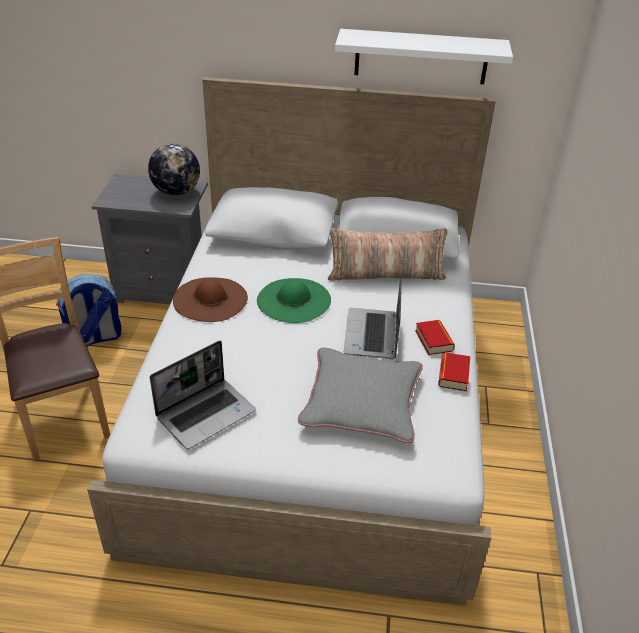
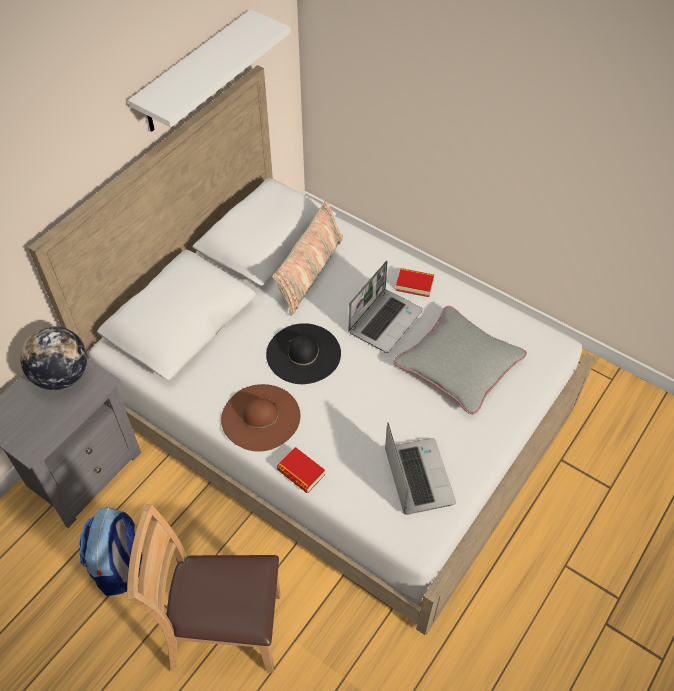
camera: 60 degrees left, 15 degrees up
(293, 300) = (303, 354): green hat -> black hat
(372, 335) = (385, 320): laptop -> laptop turned 90 degrees counterclockwise
(453, 375) = (459, 293): book -> book (301, 472)

